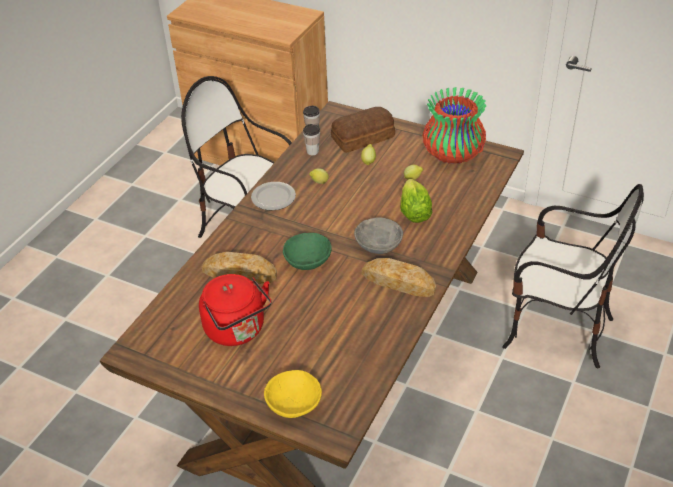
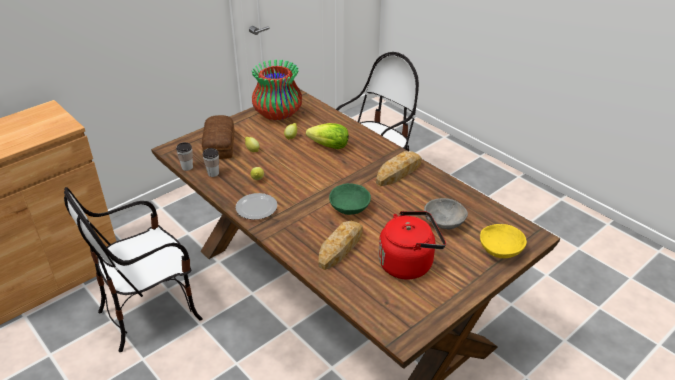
camera: 70 degrees left, 5 degrees down
(377, 246) = (354, 171): grey bowl -> grey bowl (443, 223)

